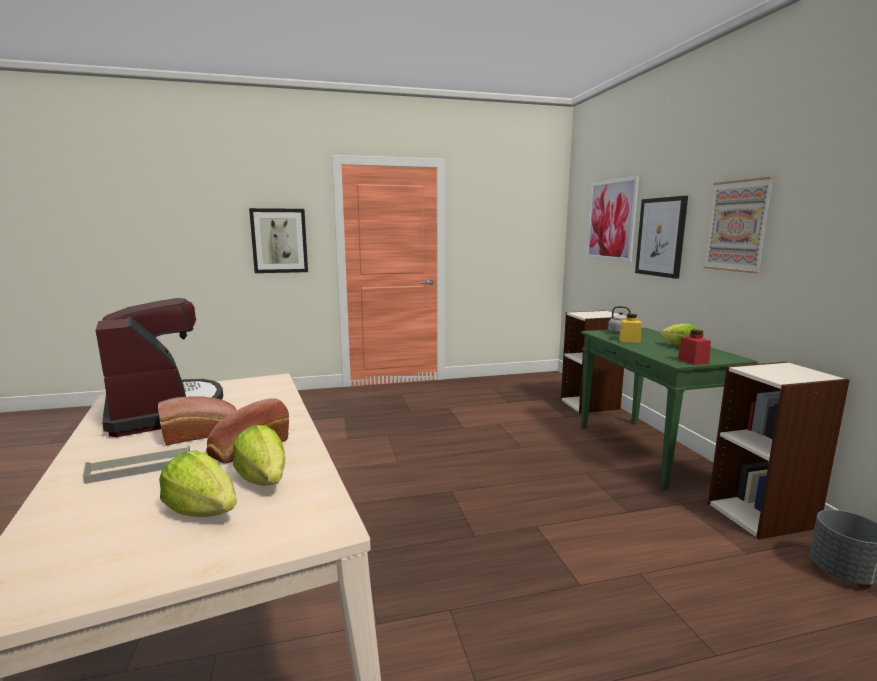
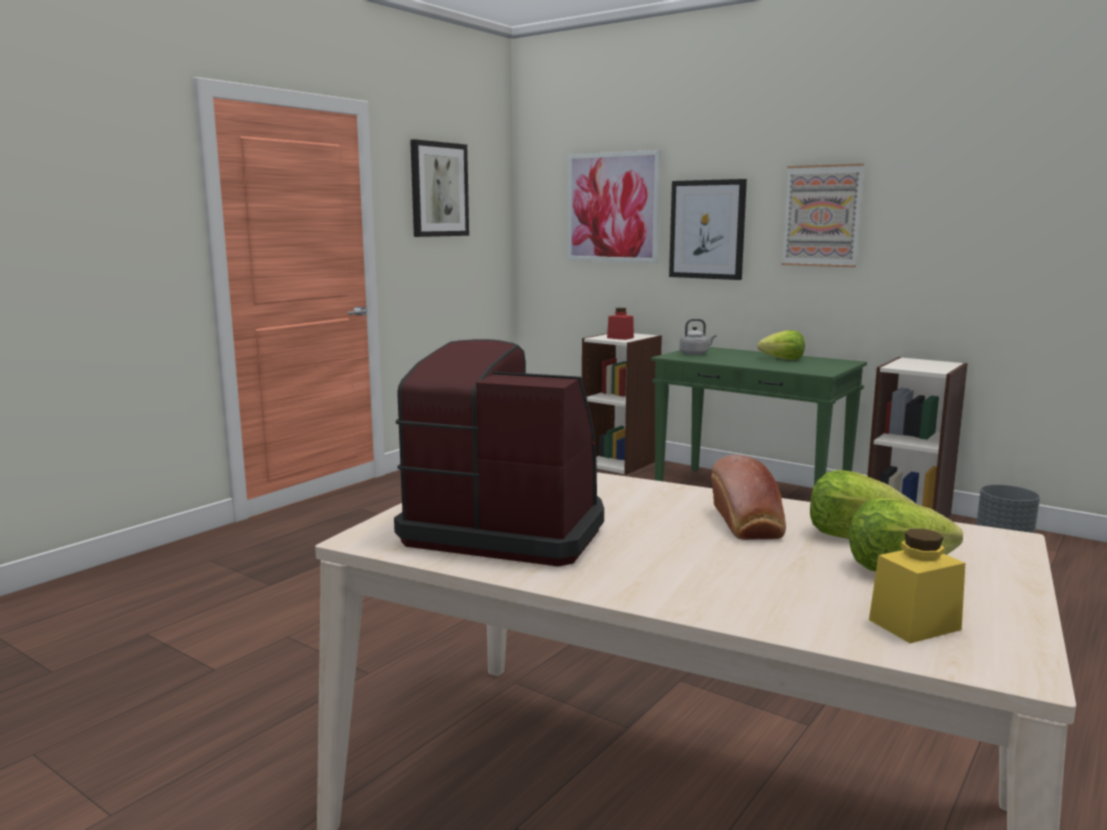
camera: 40 degrees left, 0 degrees up
(140, 468) = (718, 570): grey tray -> none
(204, 433) = (652, 529): bread -> none
(279, 241) = (106, 245): picture -> picture (439, 189)
(629, 340) = (725, 359): yellow jar -> yellow jar (914, 624)
(693, 361) = (829, 369): red jar -> red jar (620, 338)

